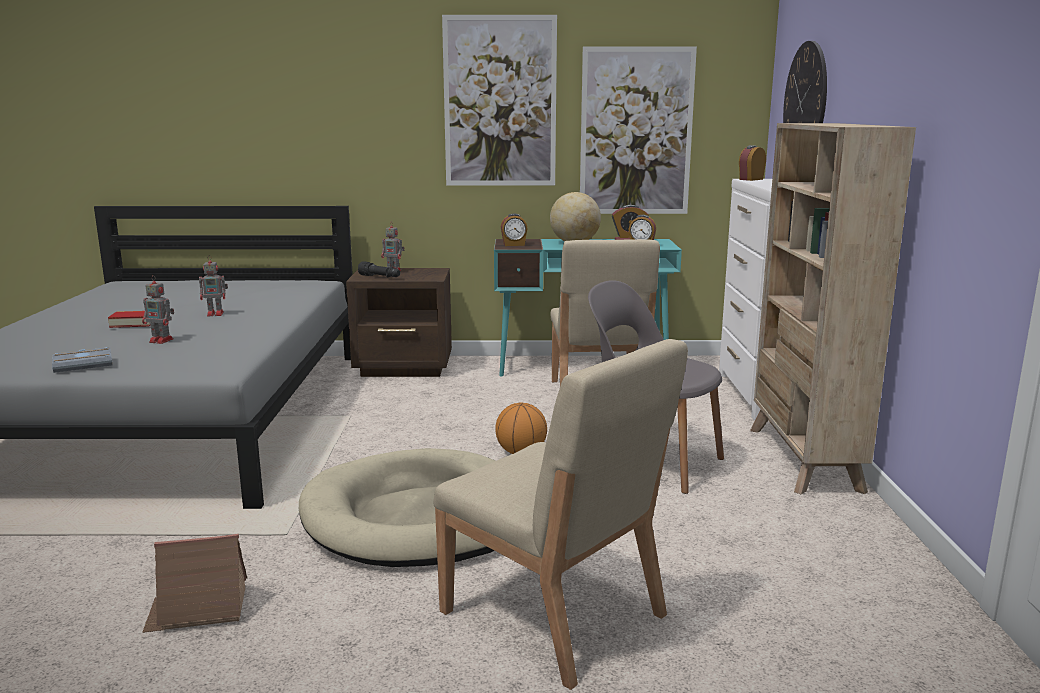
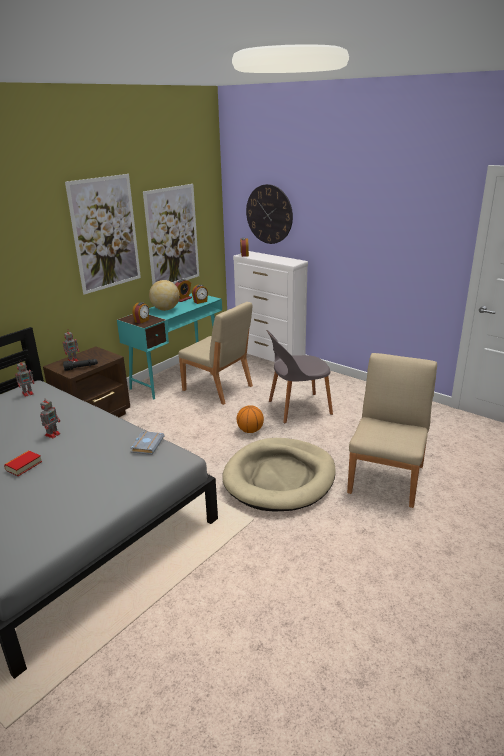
camera: 50 degrees left, 10 degrees up
(84, 364) = (98, 498): grey book -> grey book (147, 445)
(162, 340) = (84, 464): toy robot -> toy robot (28, 393)
(198, 609) = (298, 563): toy house -> none
(554, 615) = (387, 478): beige chair -> beige chair turned 60 degrees counterclockwise
(803, 459) = (334, 381): beige bookcase -> none

